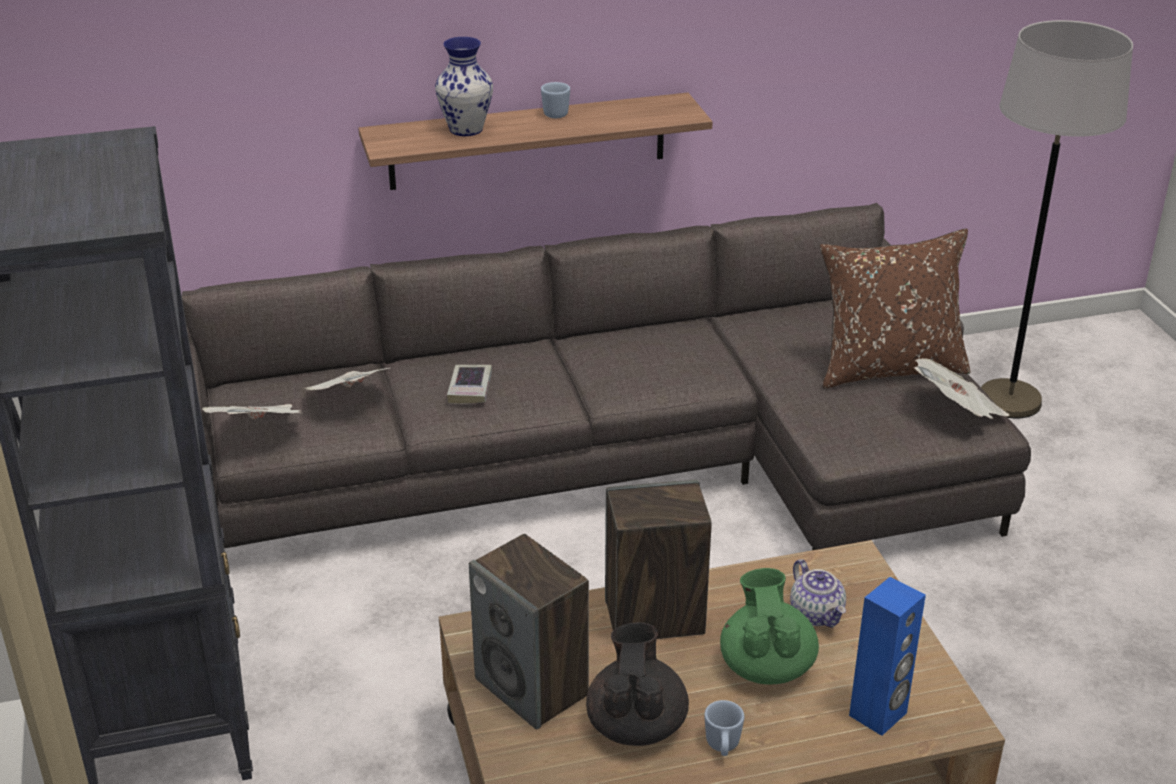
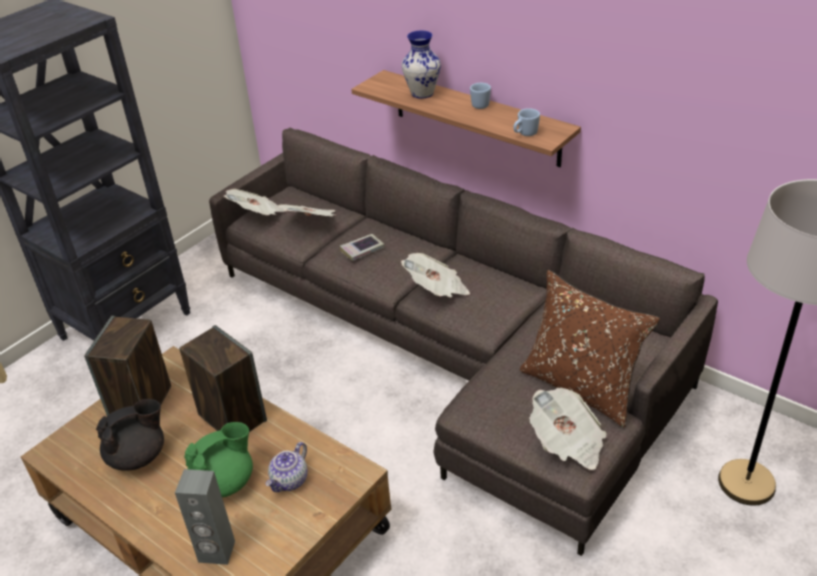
camera: 55 degrees right, 5 degrees up
(624, 374) = (437, 290): none -> newspaper
(722, 747) = (142, 498): blue mug -> blue mug (525, 134)
(878, 714) = (216, 552): blue speaker -> grey speaker

